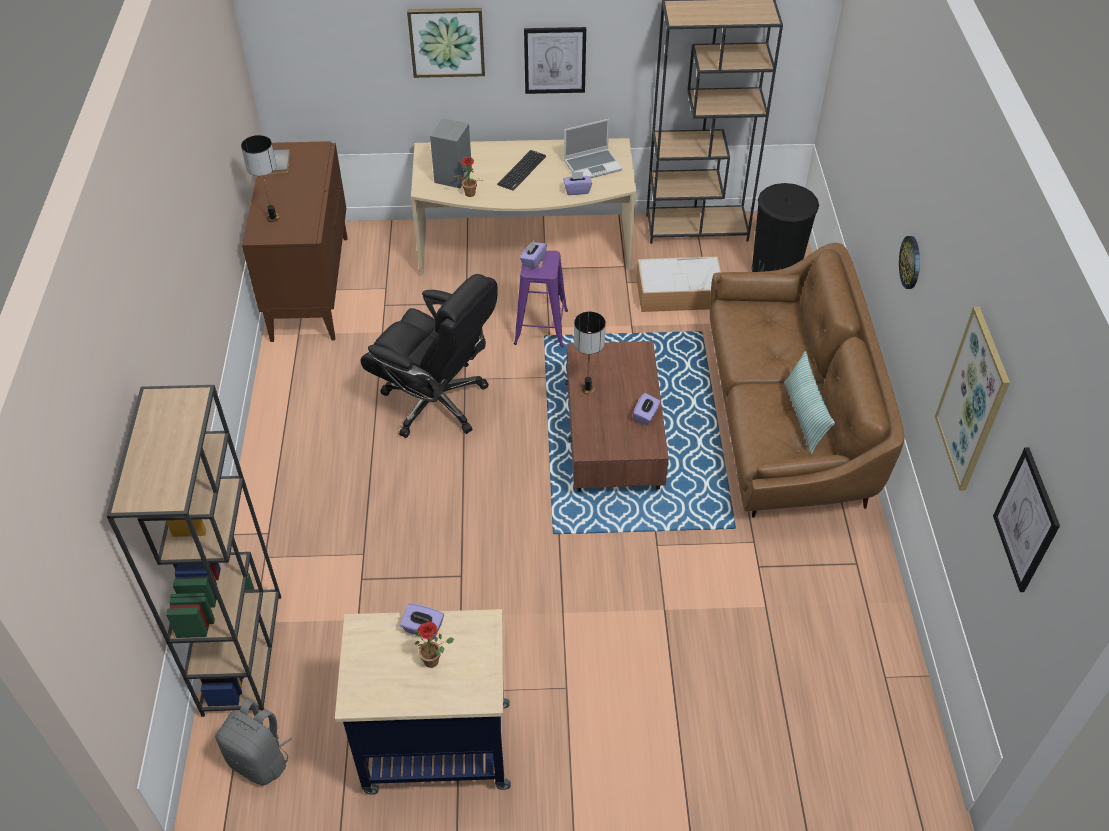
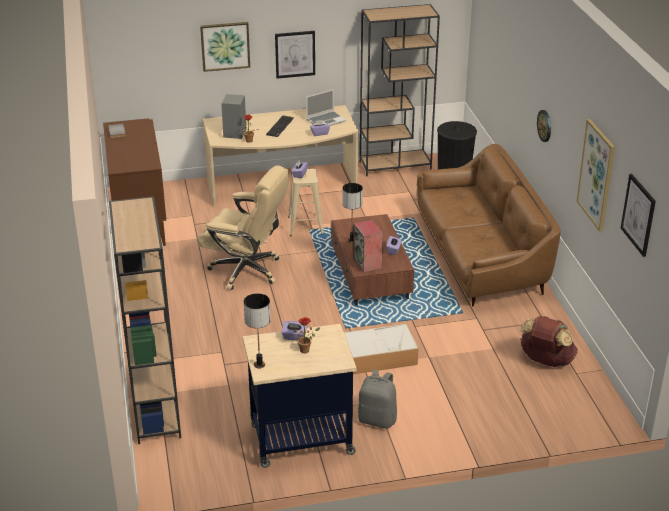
camera: 10 degrees left, 15 degrees down
(260, 760) = (186, 460): grey backpack -> grey backpack (377, 419)
(272, 218) = (124, 159): table lamp -> table lamp (259, 365)
(435, 402) = (245, 270): black office chair -> beige office chair
(541, 327) = (305, 225): purple stool -> beige stool
(601, 438) = (368, 264): none -> speaker
(680, 292) = (393, 199): storage box -> storage box (380, 356)
(804, 417) = (494, 240): pillow -> none
(842, 644) = (546, 361): none -> brown backpack

